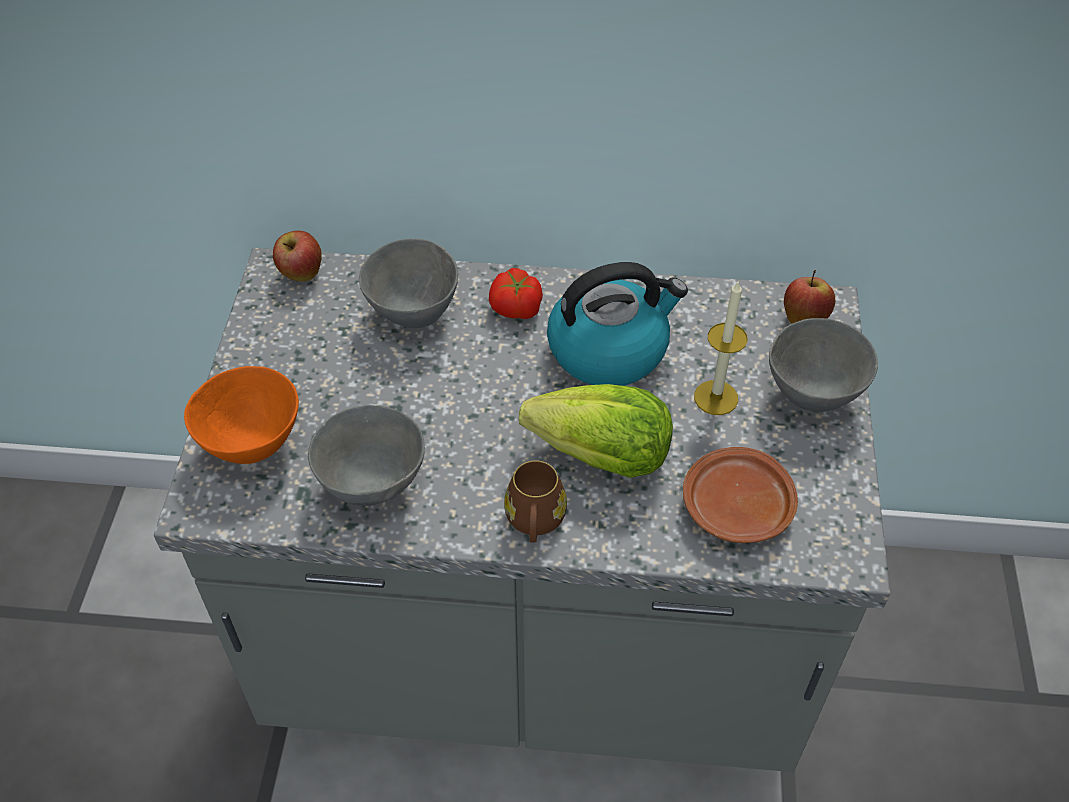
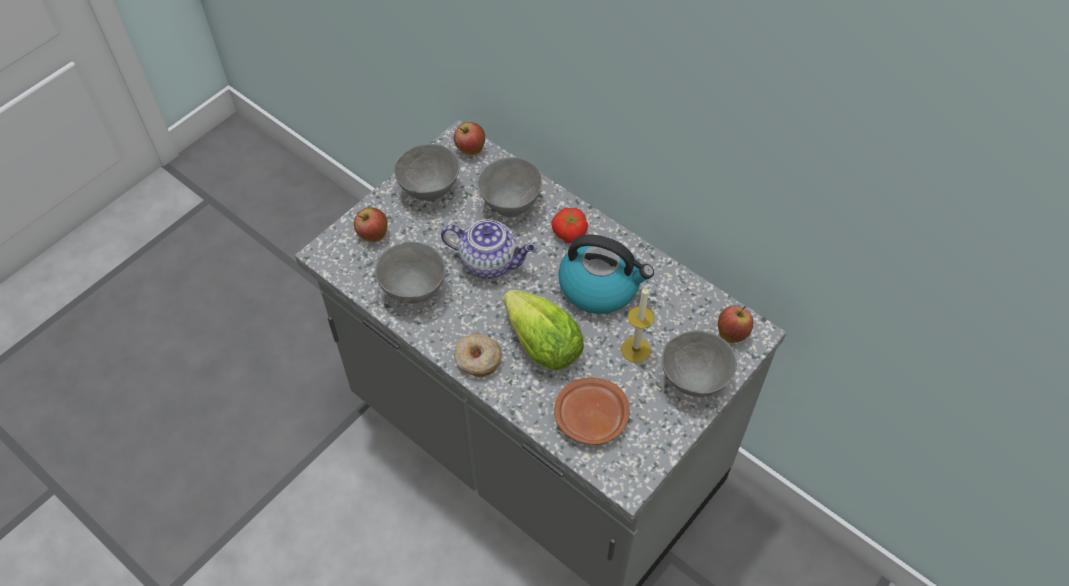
camera: 35 degrees right, 5 degrees up
(253, 446) = (373, 235): orange bowl -> apple
(288, 351) = (429, 191): none -> grey bowl
(445, 394) = (490, 262): none -> teapot
(535, 522) = (477, 359): brown mug -> donut

